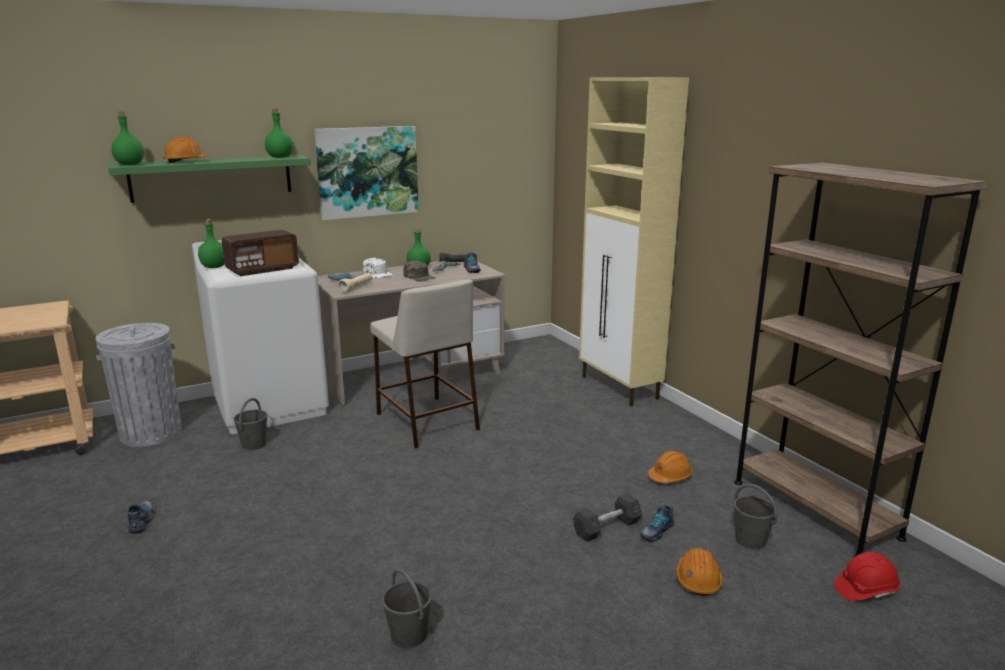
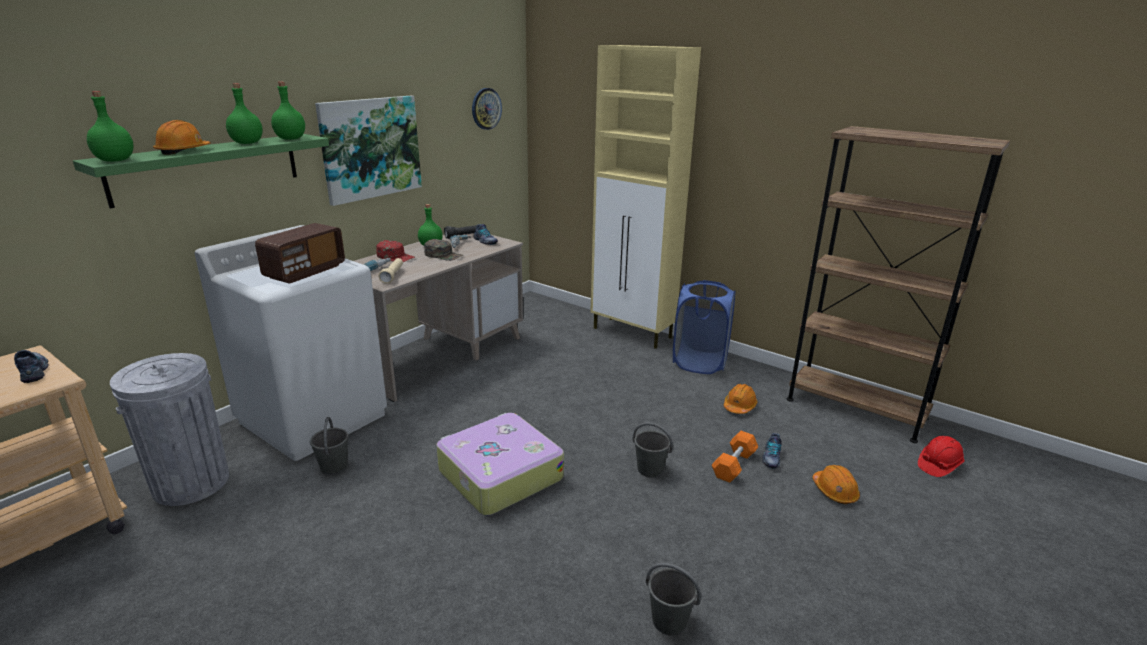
camera: 25 degrees left, 5 degrees up
(142, 520) = (280, 591): shoe -> shoe (34, 371)
(214, 267) = (239, 276): green bottle -> green bottle (247, 143)
(374, 481) = (499, 474): none -> suitcase
(378, 273) = (395, 257): white cap -> red cap
(426, 421) = (493, 400): beige stool -> none
(501, 142) = (486, 108): none -> wall clock
(607, 528) = (734, 465): grey dumbbell -> orange dumbbell
(667, 427) = (699, 362): none -> blue laundry basket
(751, 541) = (839, 447): grey bucket -> grey bucket (650, 469)

